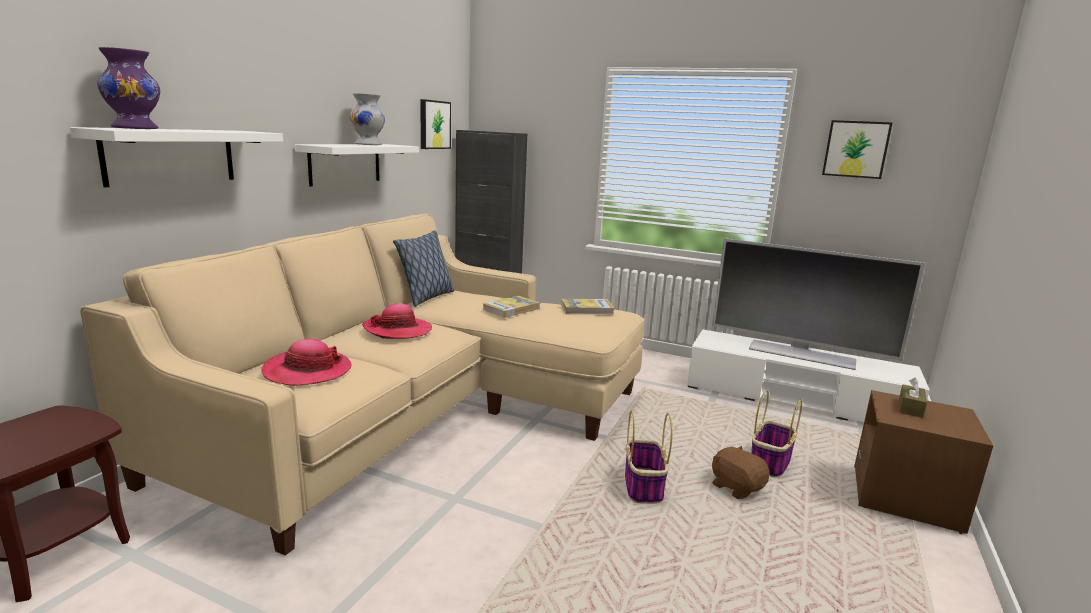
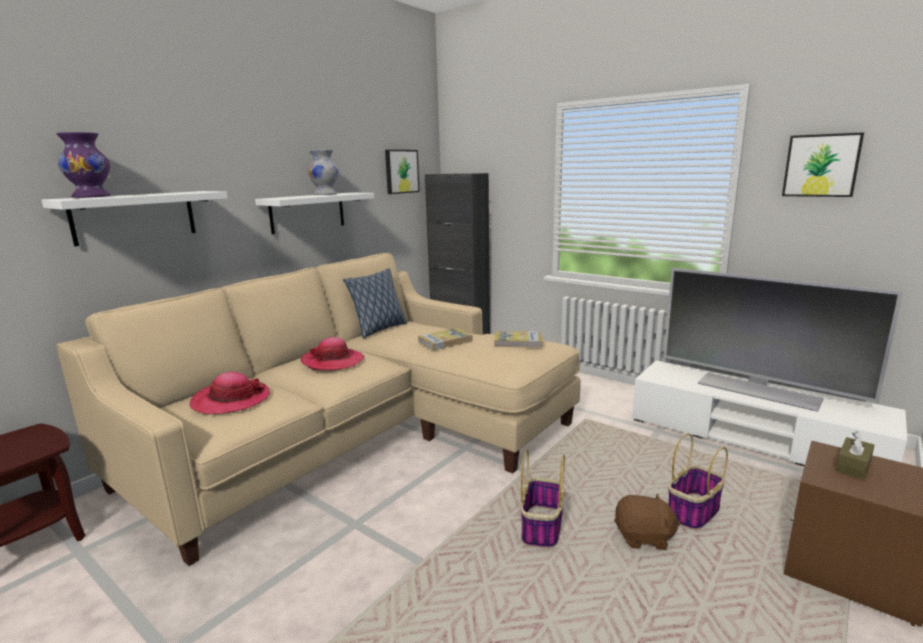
camera: 15 degrees right, 0 degrees up
(736, 487) = (644, 537): brown plush toy -> brown plush toy turned 120 degrees clockwise

